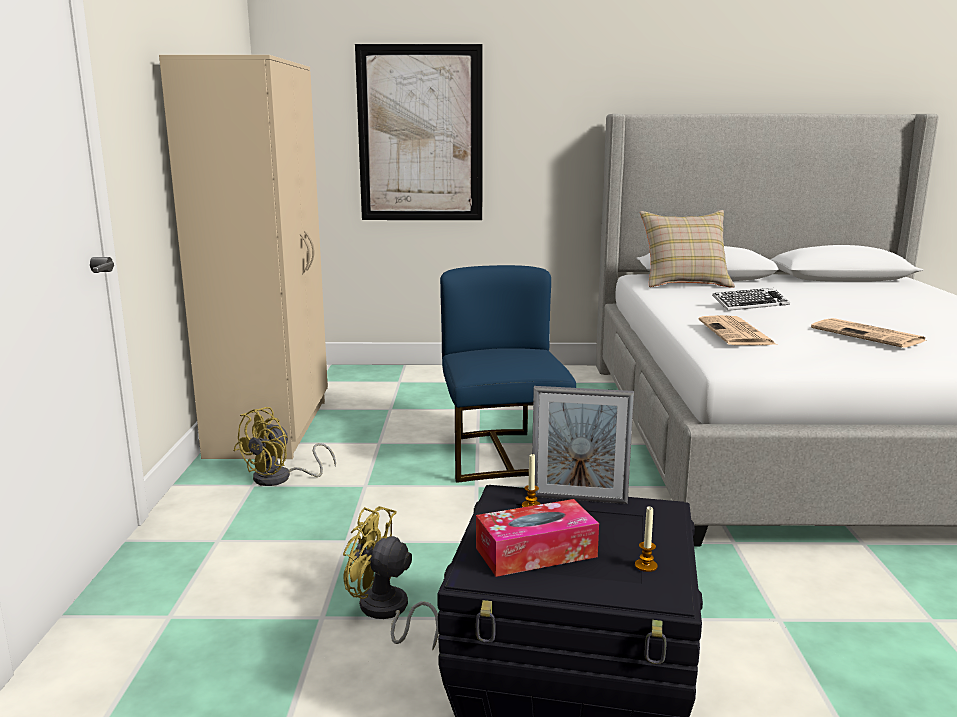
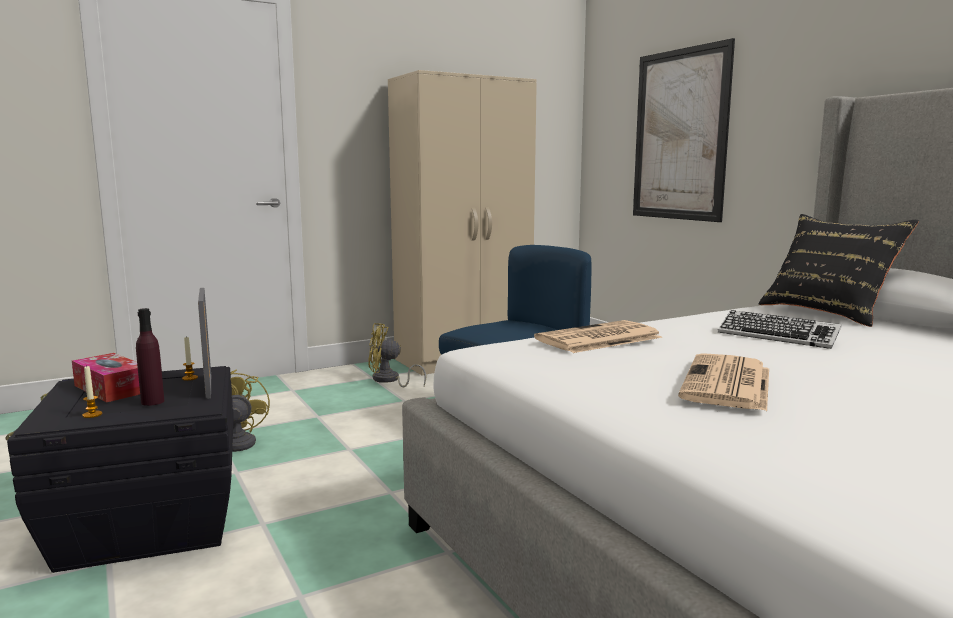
camera: 60 degrees right, 5 degrees down
(617, 531) = (152, 402): none -> purple bottle
(684, 283) = (828, 312): beige pillow -> black pillow

